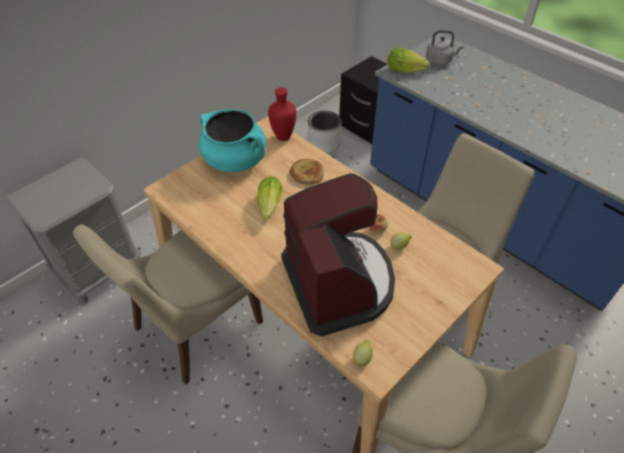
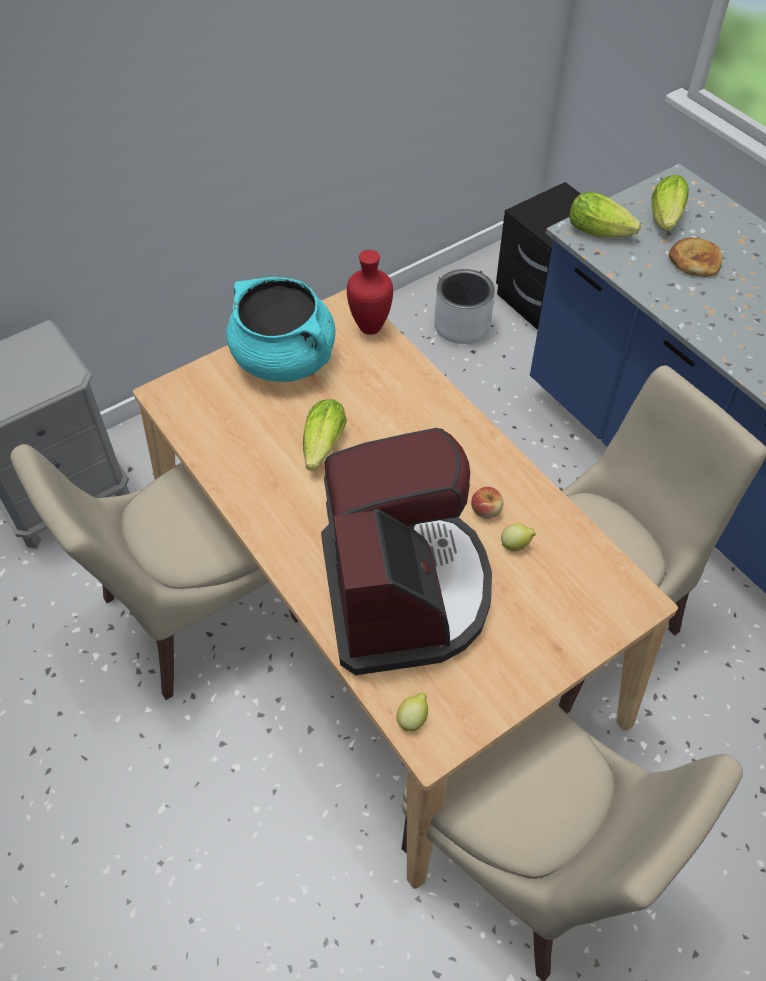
camera: 10 degrees right, 5 degrees up
(307, 173) = (394, 398): bread -> bread (694, 260)
(440, 60) = (665, 219): grey kettle -> lettuce

